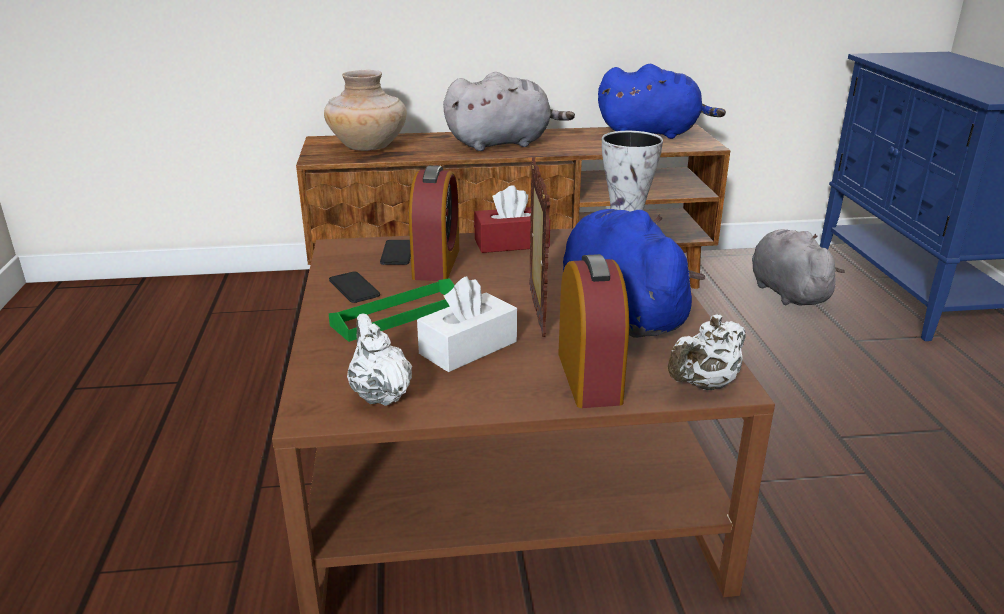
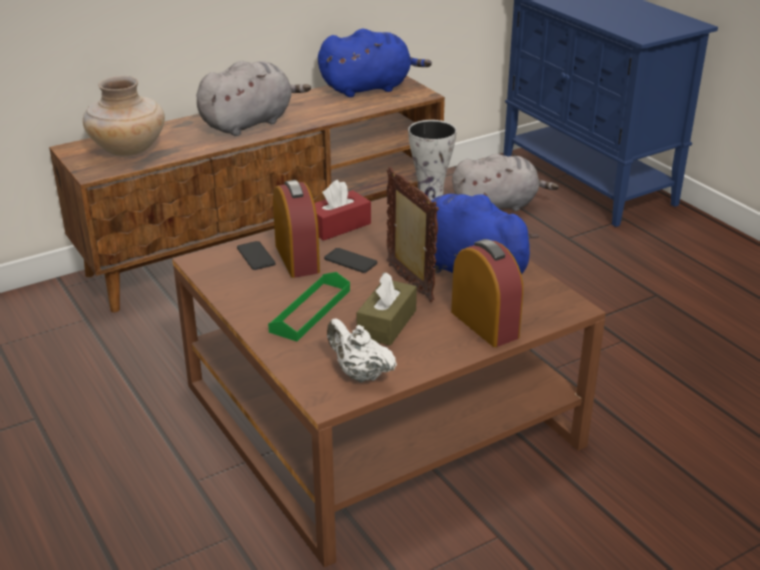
camera: 25 degrees left, 5 degrees up
(354, 288) = (254, 296): phone -> phone (350, 261)
(468, 348) = (387, 323): white tissue box -> brown tissue box
(704, 384) = (557, 310): white teapot -> none
(786, 292) = (498, 205): grey plush toy -> grey plush toy turned 120 degrees clockwise

